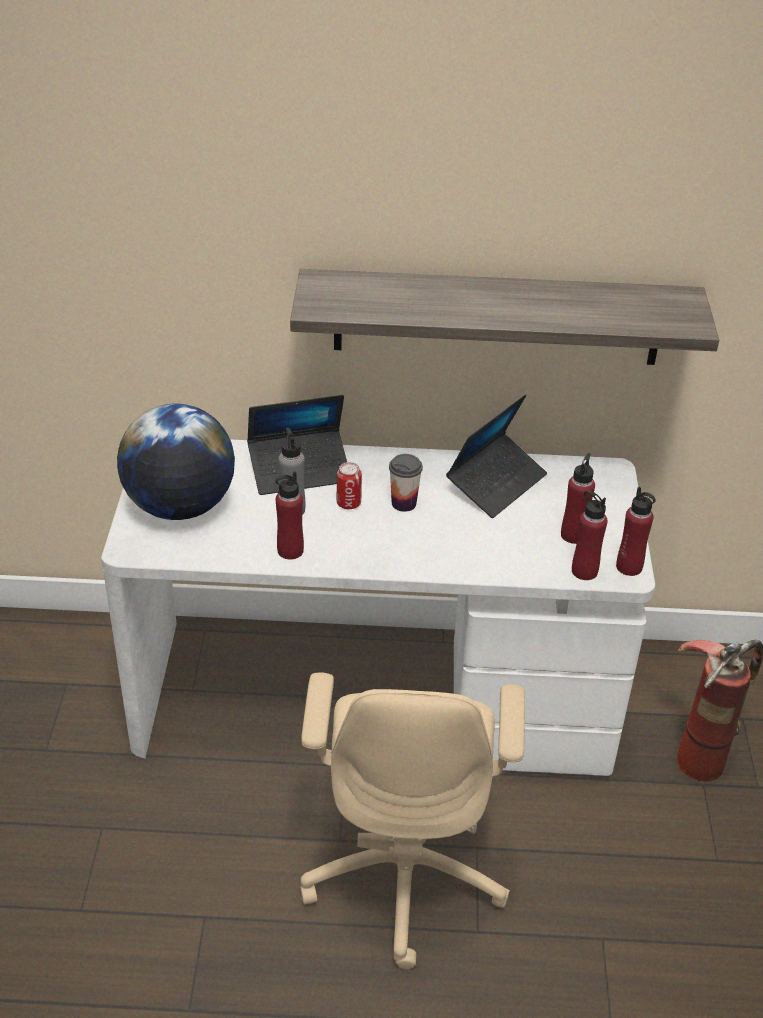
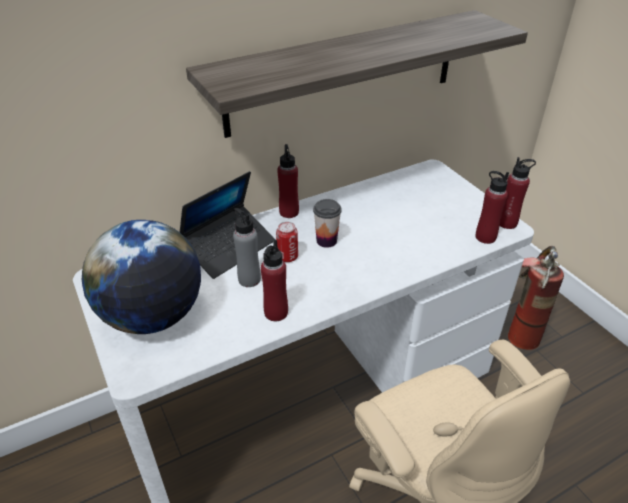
camera: 30 degrees left, 0 degrees up
(496, 483) = (373, 203): laptop -> none
(573, 535) = (454, 216): red bottle -> red bottle (289, 212)

